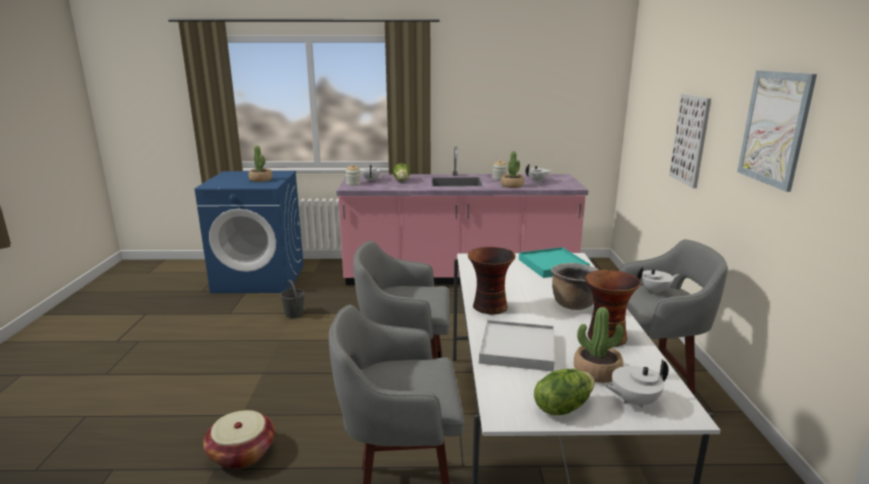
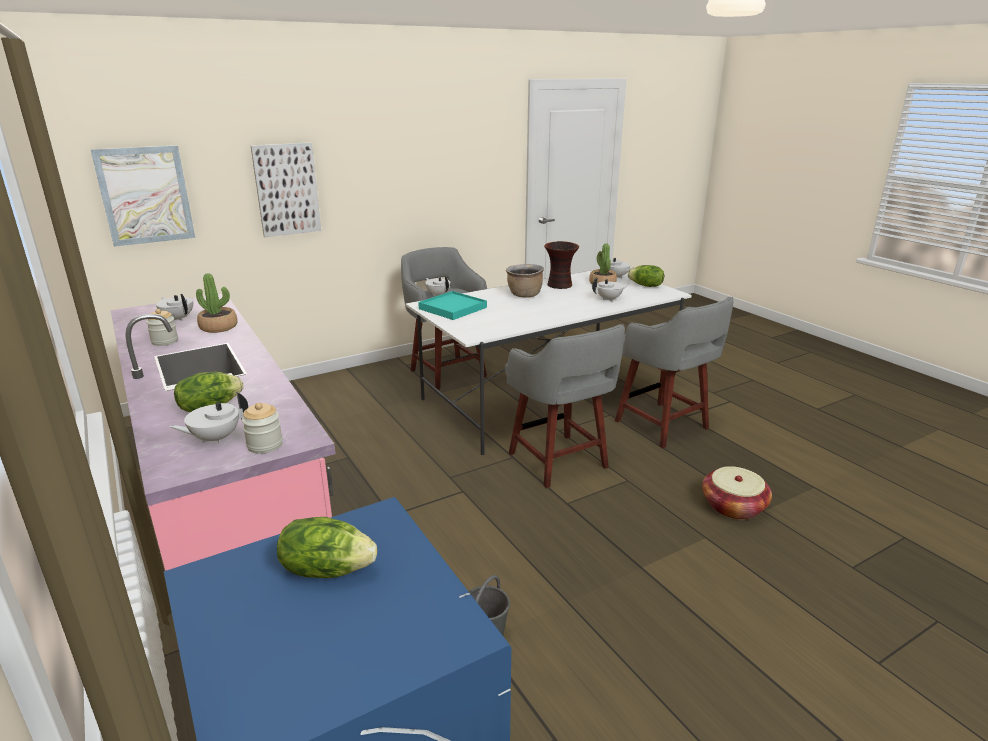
camera: 120 degrees left, 5 degrees up
(261, 180) = (327, 569): potted plant -> lettuce
(489, 307) = (566, 313): vase -> none
(517, 348) = (609, 299): white tray -> white teapot
(774, 128) = (408, 151): picture -> picture (145, 195)

